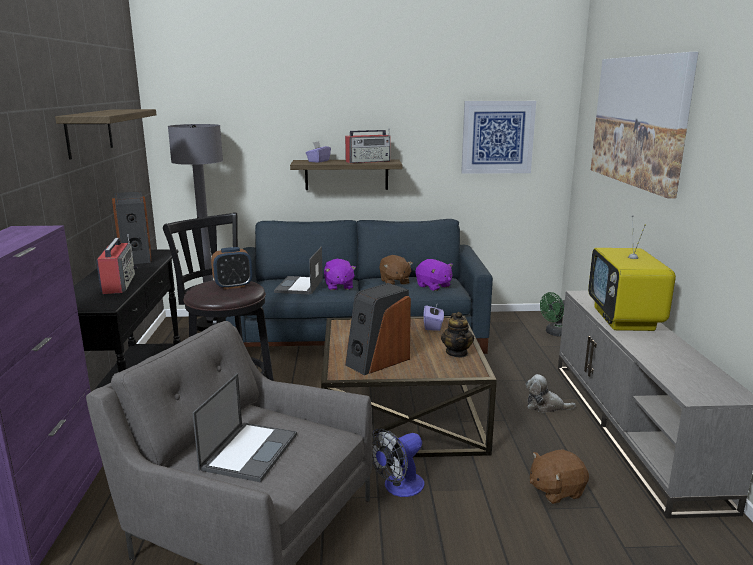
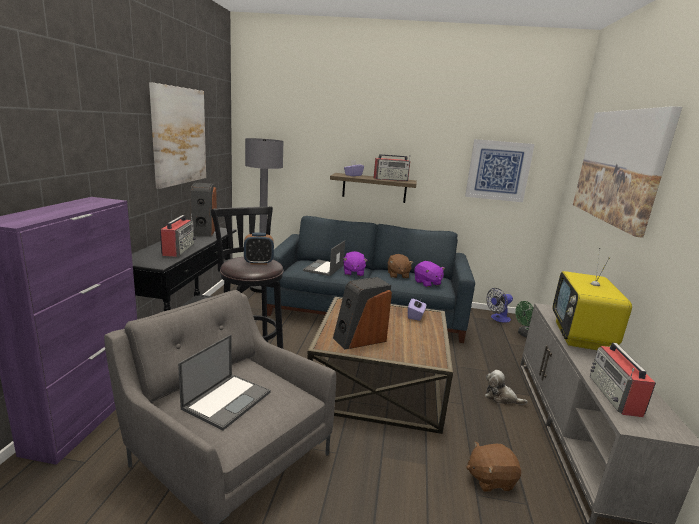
camera: 10 degrees right, 0 degrees up
(89, 132) = (179, 136): shelf -> picture
(398, 487) = (356, 448): fan -> fan (498, 319)
(457, 353) = (427, 342): teapot -> none
(673, 372) = (615, 396): none -> radio

